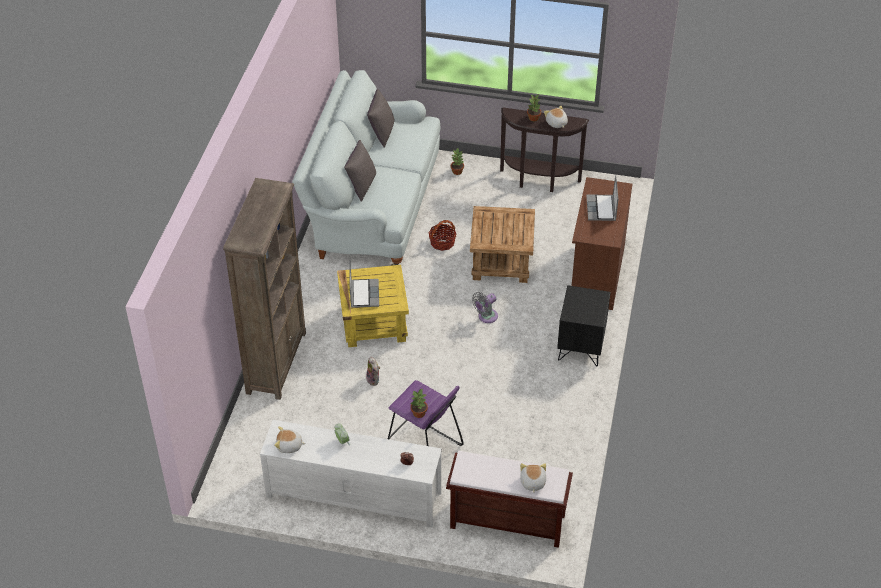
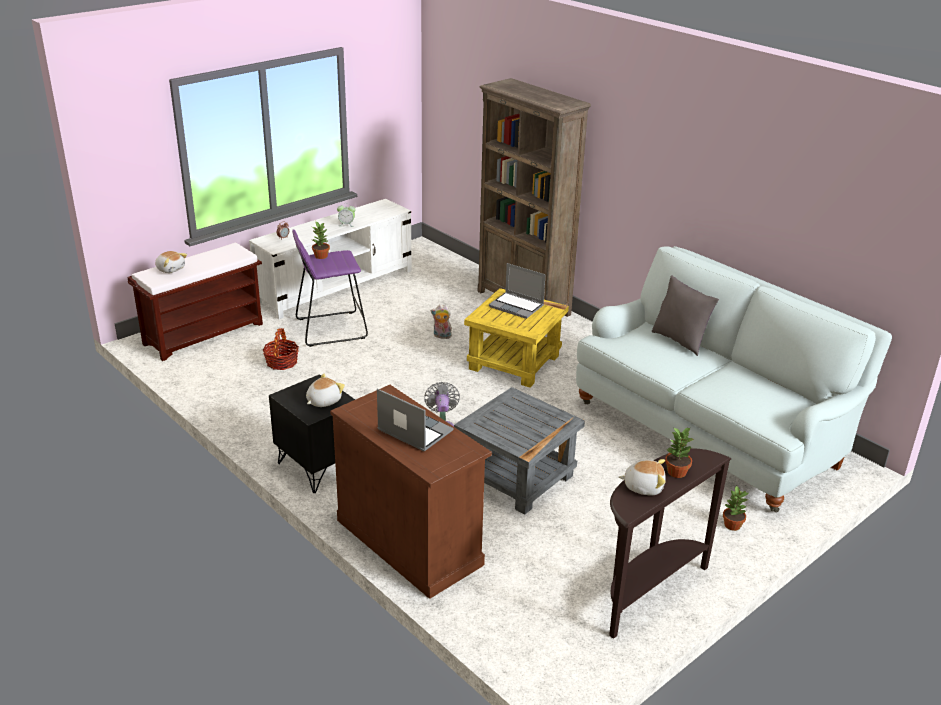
camera: 125 degrees right, 15 degrees down
(289, 446) = (374, 208): plush toy -> plush toy (323, 401)
(381, 133) = (780, 388): grey pillow -> none
(442, 242) = (595, 451): basket -> basket (281, 362)
(502, 261) = (516, 479): brown side table -> grey side table

